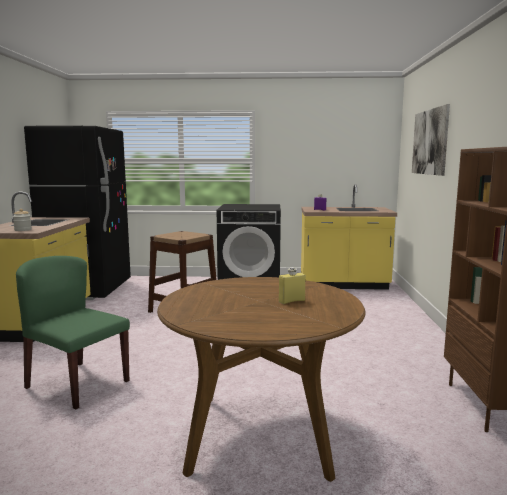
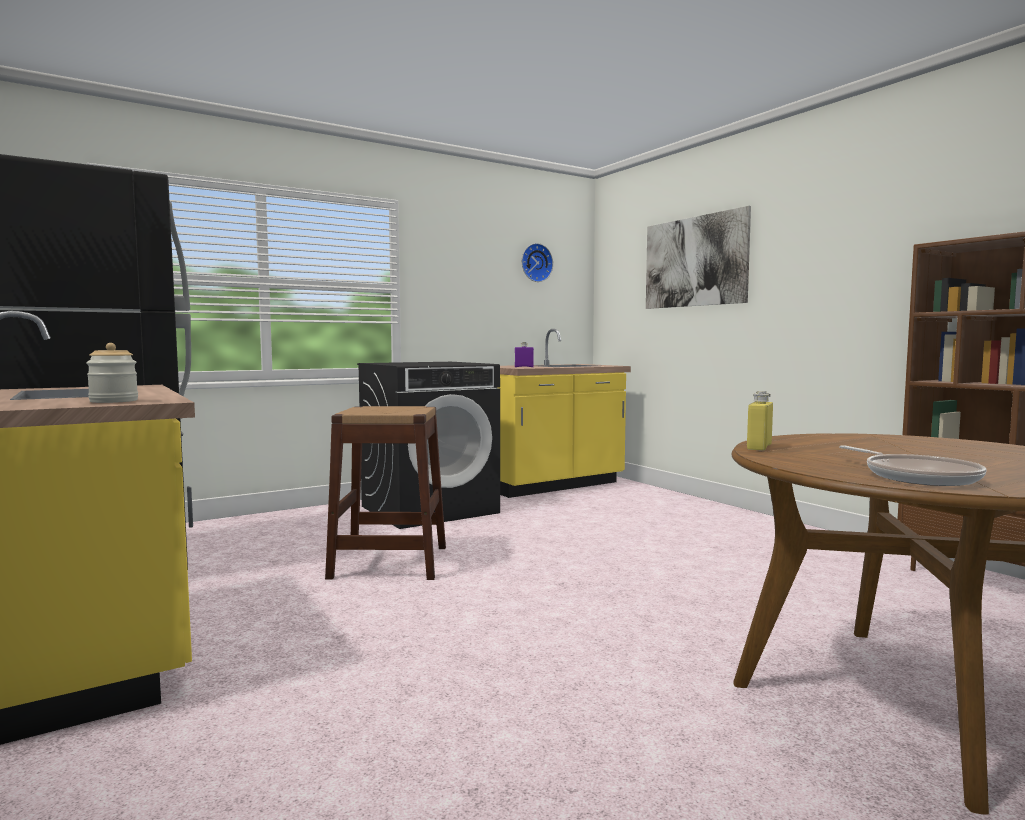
camera: 35 degrees left, 5 degrees down
(77, 384) = (464, 748): green chair -> none
(194, 309) = (916, 477): none -> frying pan
(291, 301) = (945, 451): yellow bottle -> yellow bottle (759, 447)
(350, 140) = (535, 263): none -> wall clock

